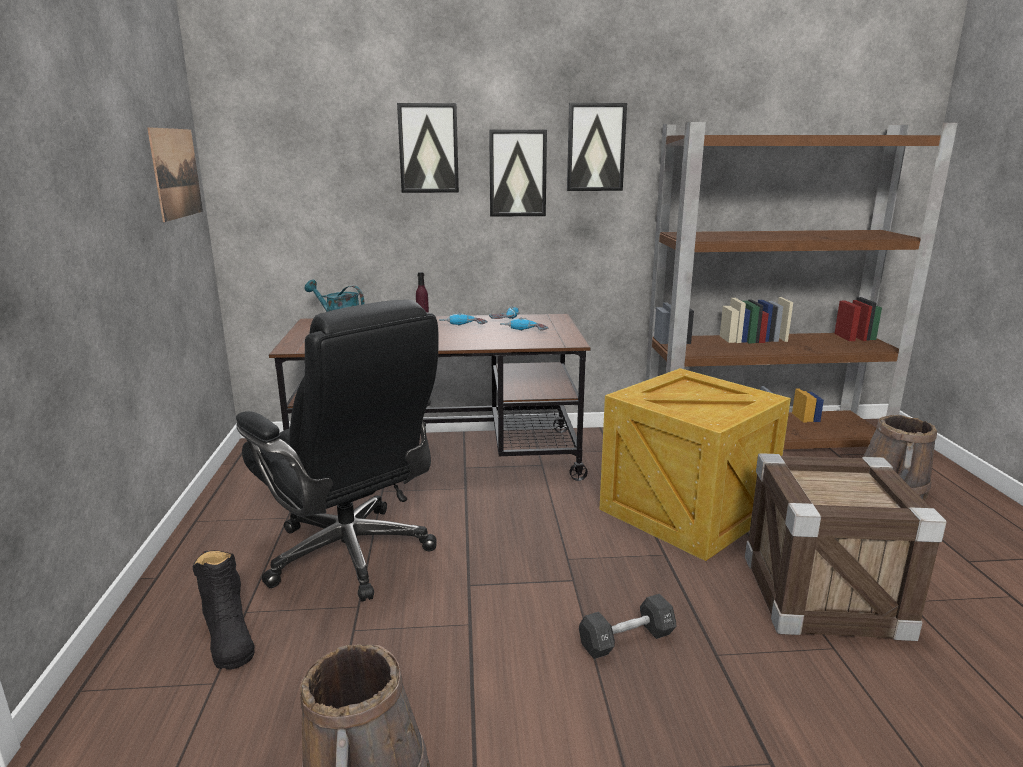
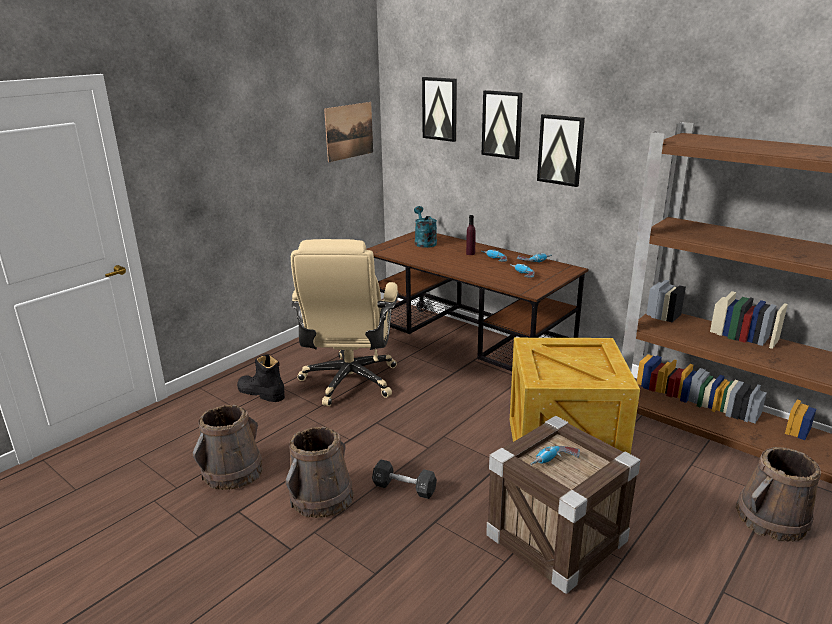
camera: 45 degrees right, 5 degrees up
(228, 637) = (261, 393): black boot -> black boot turned 105 degrees clockwise
(349, 553) = (350, 380): black office chair -> beige office chair
(558, 720) = (321, 497): none -> brown bucket
(595, 147) = (623, 136): picture -> picture (440, 109)
(837, 495) = (554, 462): none -> power drill

